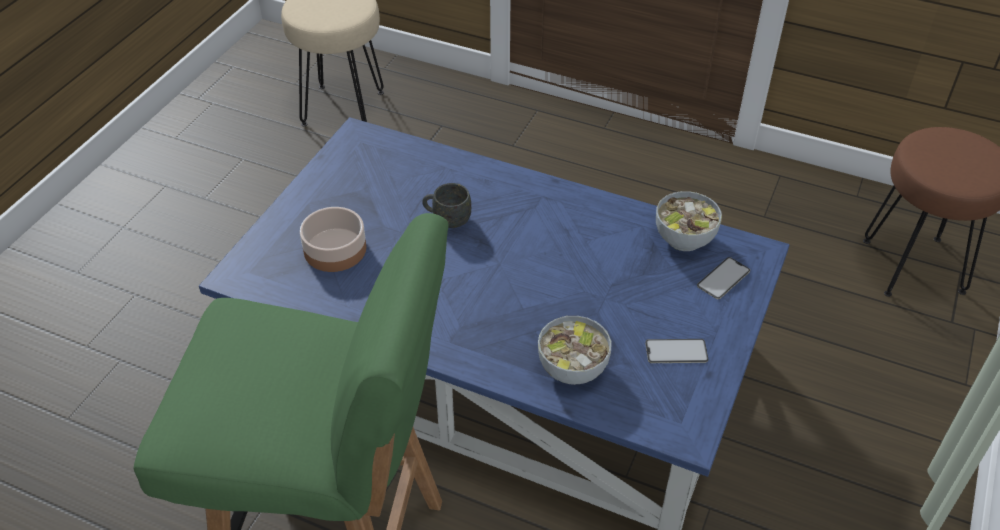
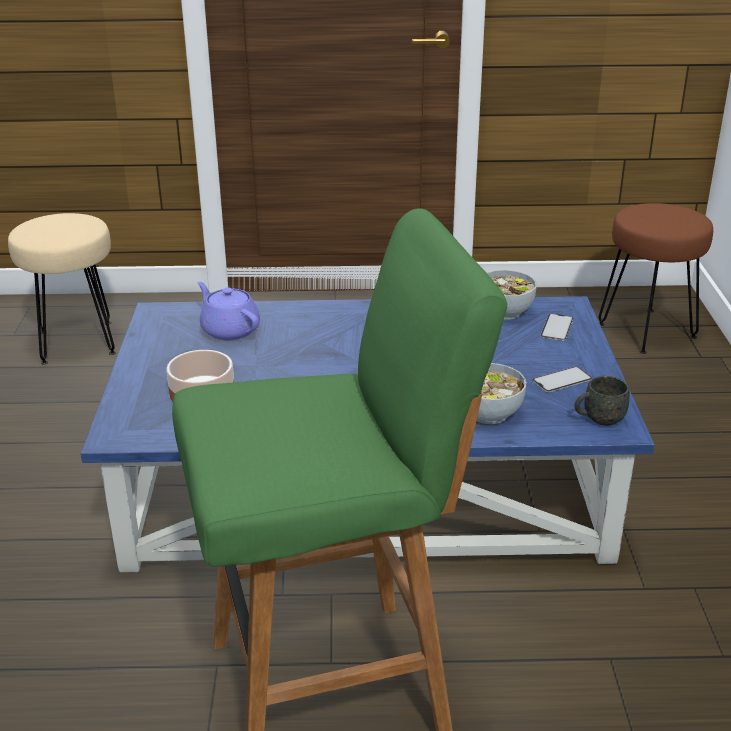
camera: 25 degrees left, 15 degrees down
(406, 178) = (229, 330): none -> purple teapot
(447, 219) = (291, 347): grey mug -> grey mug (598, 419)

